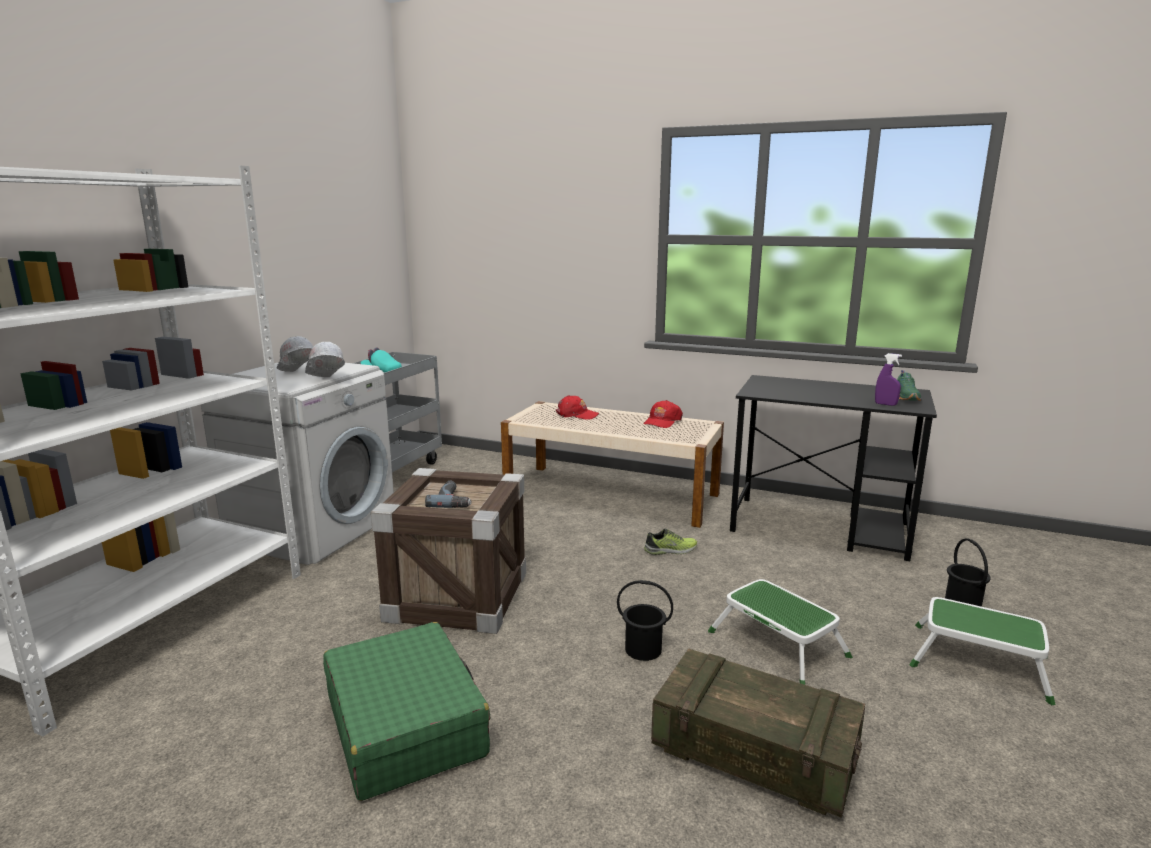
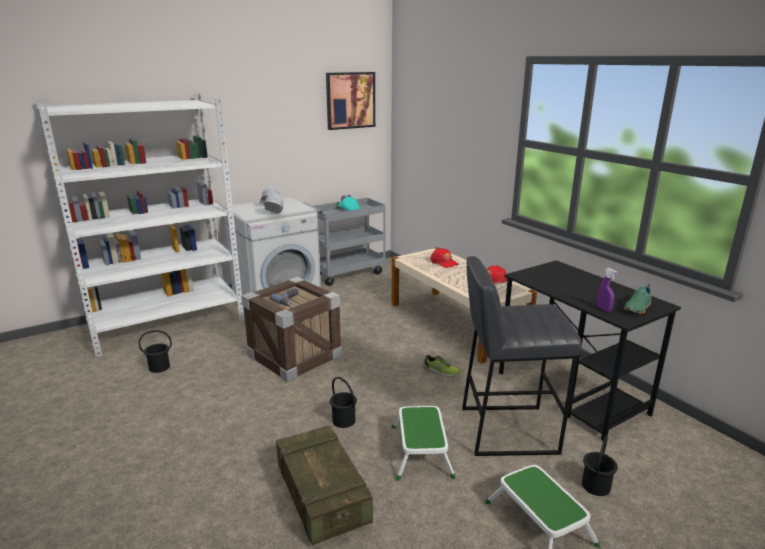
camera: 35 degrees right, 5 degrees up
(229, 698) = (159, 367): none -> black bucket
(359, 201) = (350, 100): none -> picture
(405, 725) = (201, 407): green suitcase -> none
(821, 585) = (506, 430): none -> grey stool

